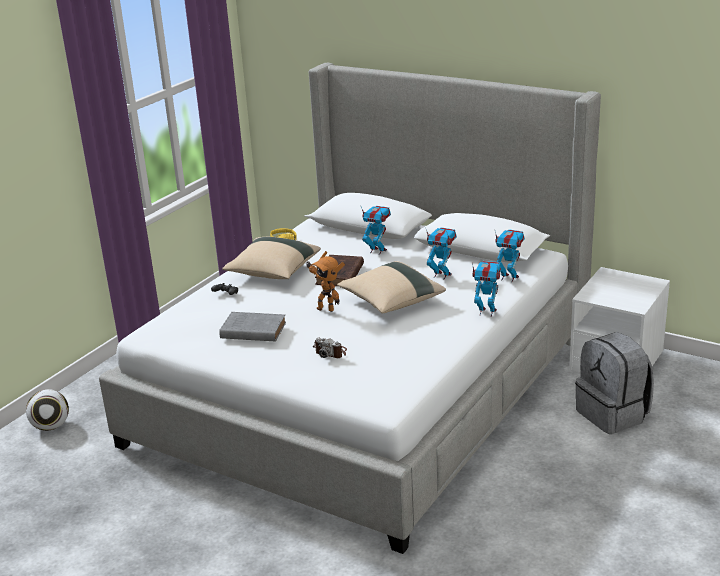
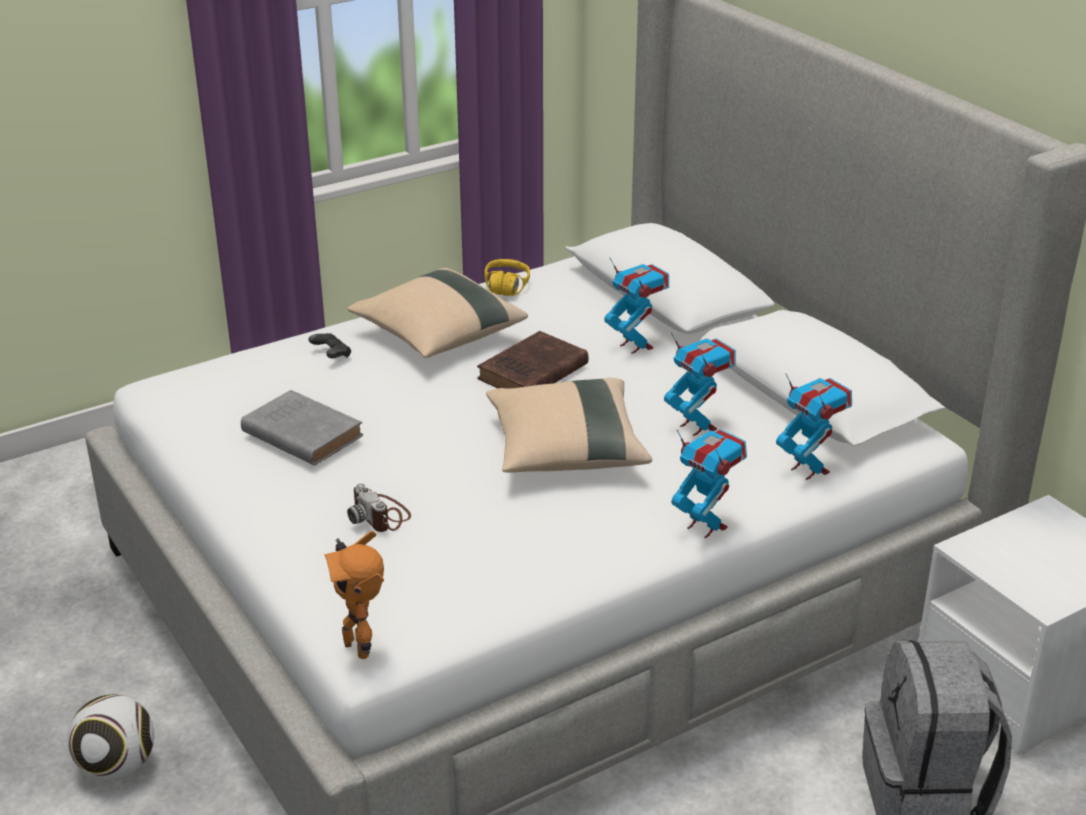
camera: 25 degrees right, 5 degrees up
(51, 427) = (63, 482): football -> football (117, 767)
(326, 308) = (451, 430): toy robot -> toy robot (360, 647)

